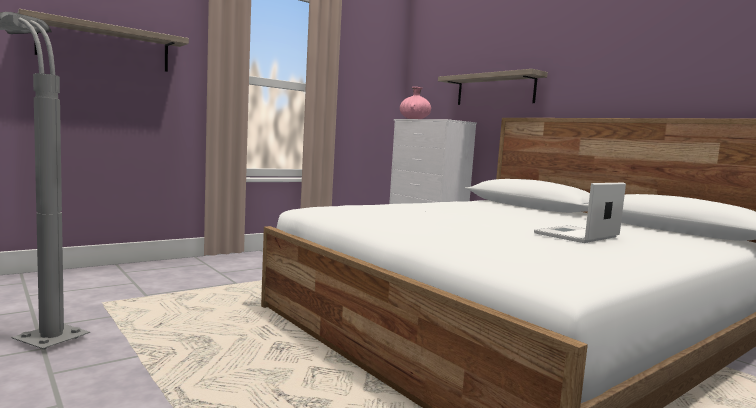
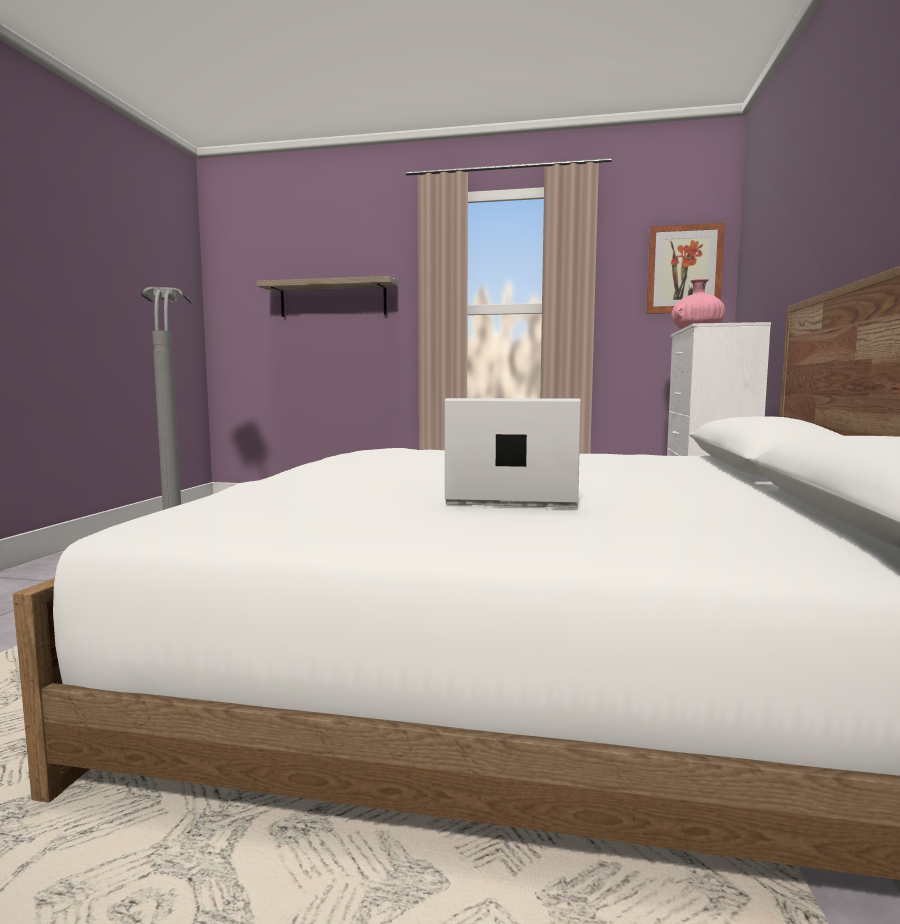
camera: 50 degrees right, 0 degrees up
(381, 74) = (684, 269): none -> picture
(495, 90) = (800, 257): shelf -> none

